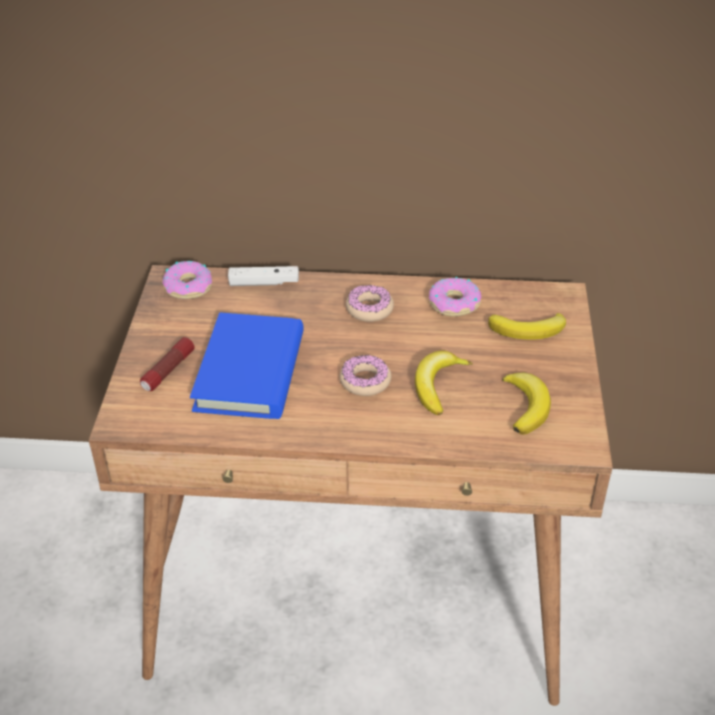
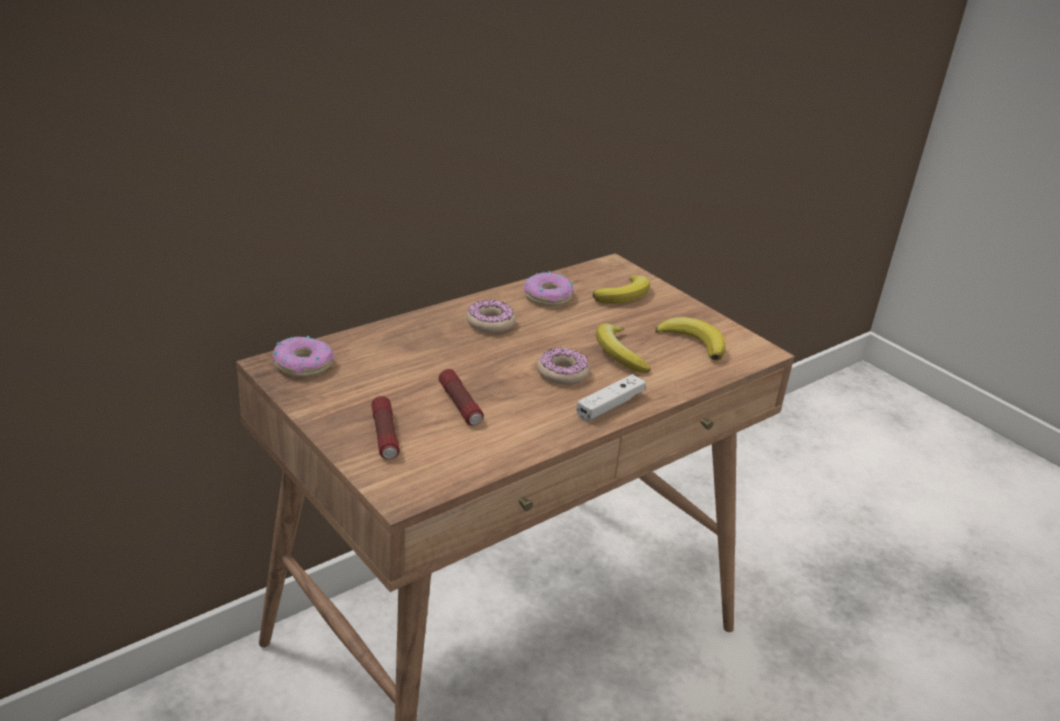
camera: 45 degrees left, 10 degrees down
(250, 371) = (460, 405): blue book -> flashlight
(264, 283) = (371, 336): white game controller -> white game controller (610, 405)

